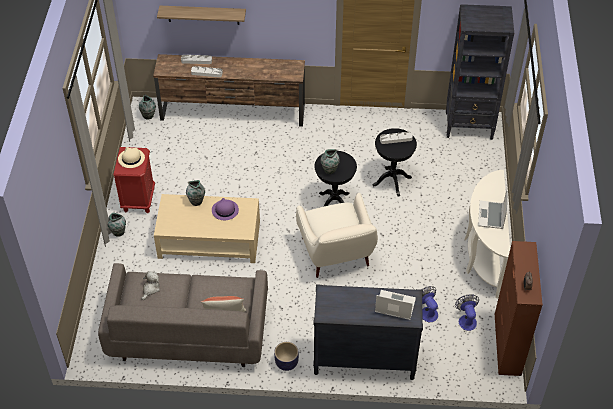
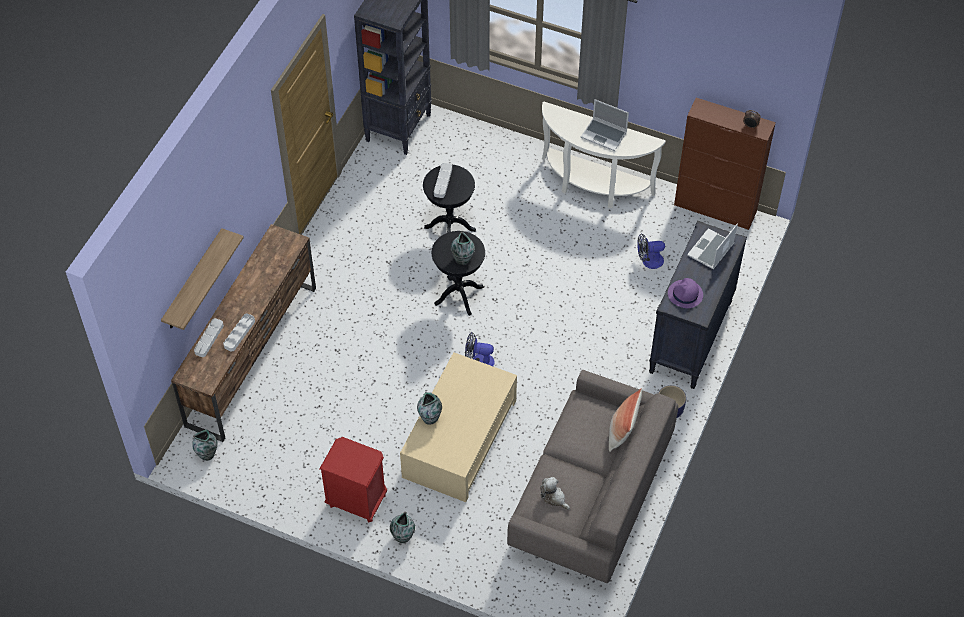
camera: 70 degrees left, 5 degrees up
(131, 159) = (349, 460): beige hat -> none
(225, 210) = (458, 391): purple hat -> purple hat (685, 294)
(336, 255) = (537, 317): white armchair -> none
(466, 319) = (671, 231): fan -> fan (478, 361)

